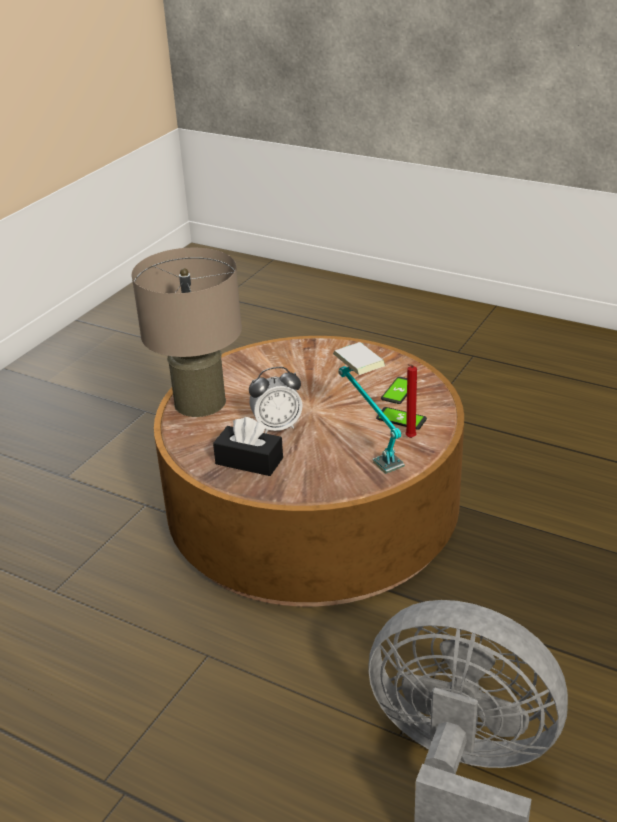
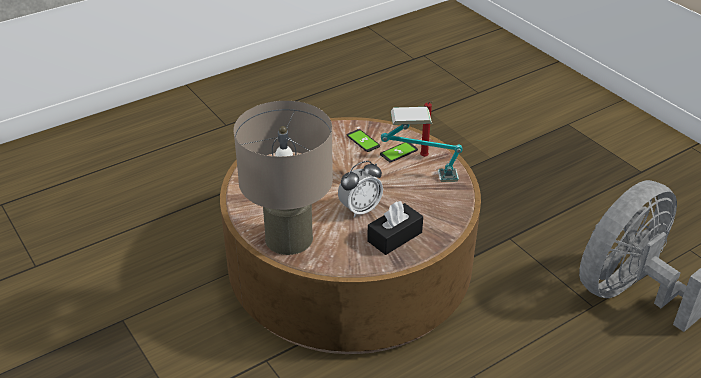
camera: 65 degrees left, 5 degrees up
(277, 426) = (360, 209): alarm clock -> alarm clock turned 45 degrees clockwise

